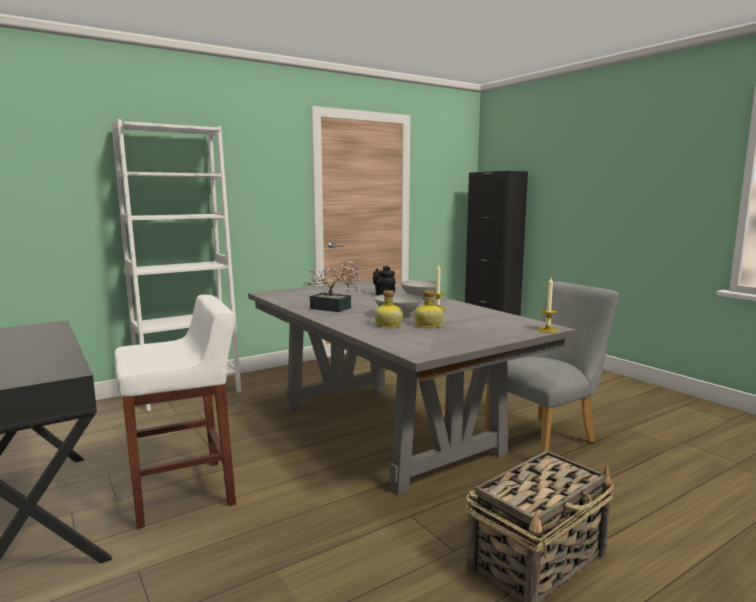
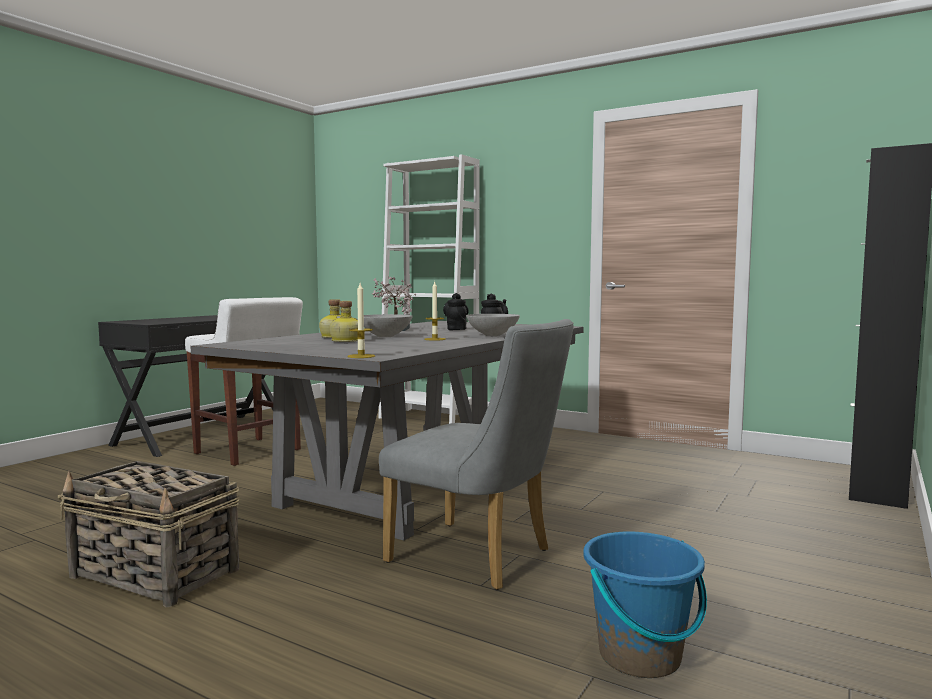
camera: 65 degrees right, 5 degrees down
(356, 298) = (456, 329): none -> black teapot
(665, 429) = (640, 656): none -> blue bucket

